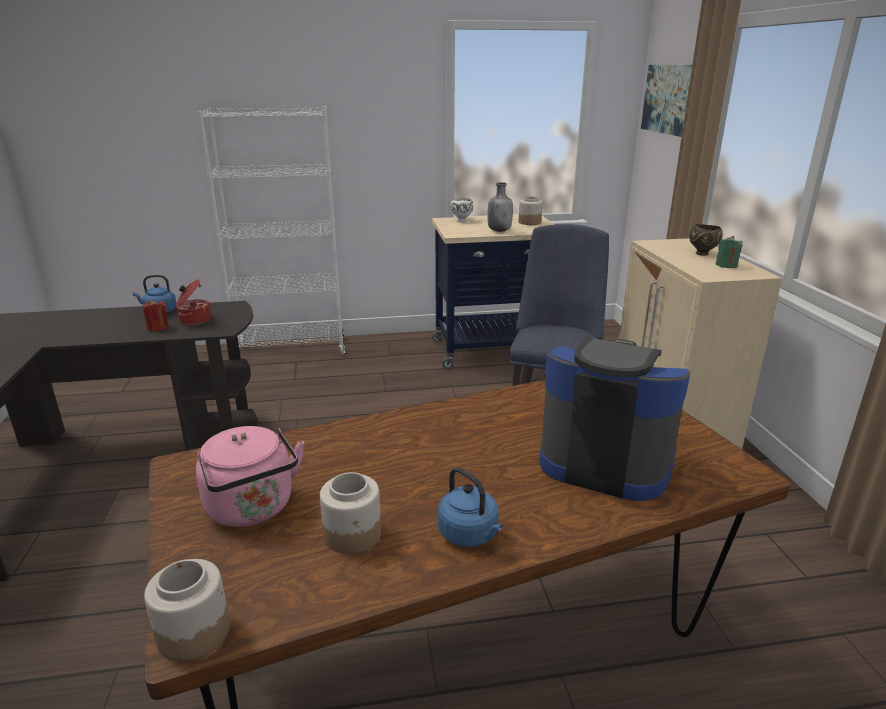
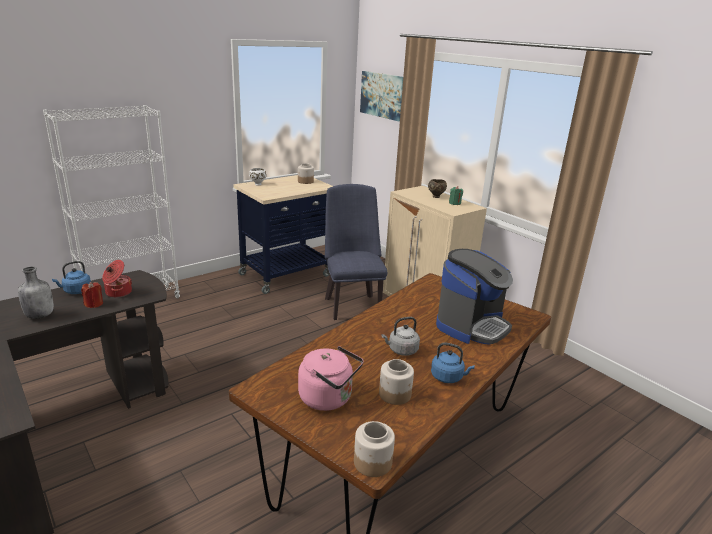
camera: 30 degrees left, 0 degrees up
(439, 469) = (401, 350): none -> grey kettle
(499, 230) = (293, 190): grey bottle -> grey bottle (40, 315)
(605, 461) = (472, 325): coffee machine -> coffee machine turned 135 degrees clockwise

